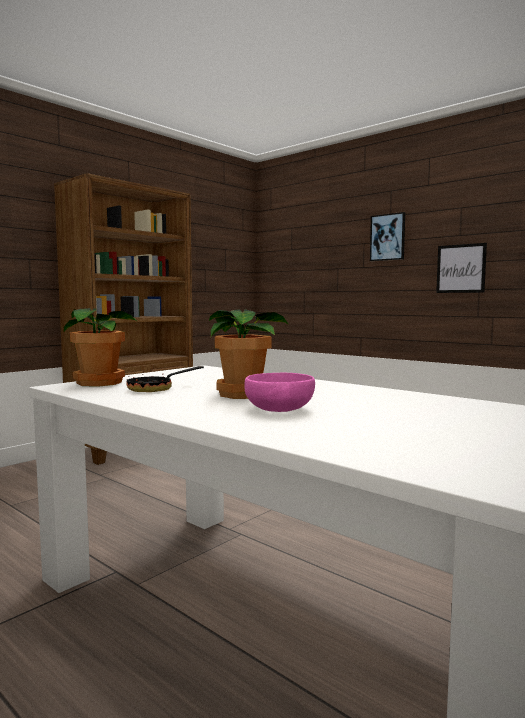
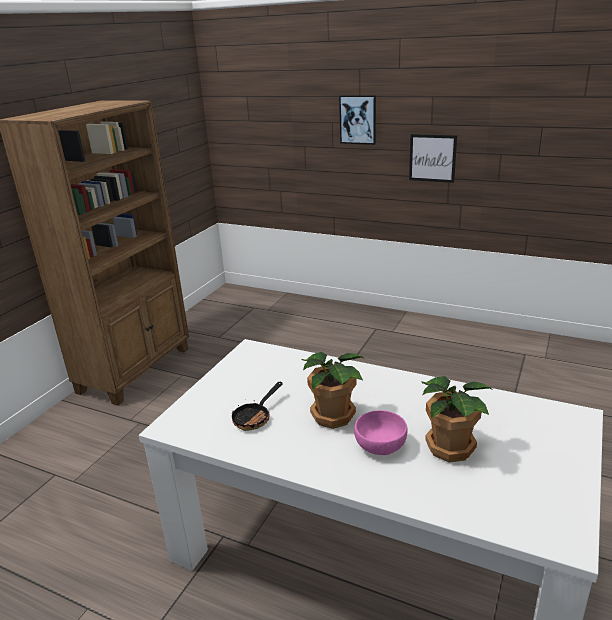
camera: 15 degrees left, 20 degrees up
(100, 382) = (193, 410): potted plant -> potted plant (450, 446)

